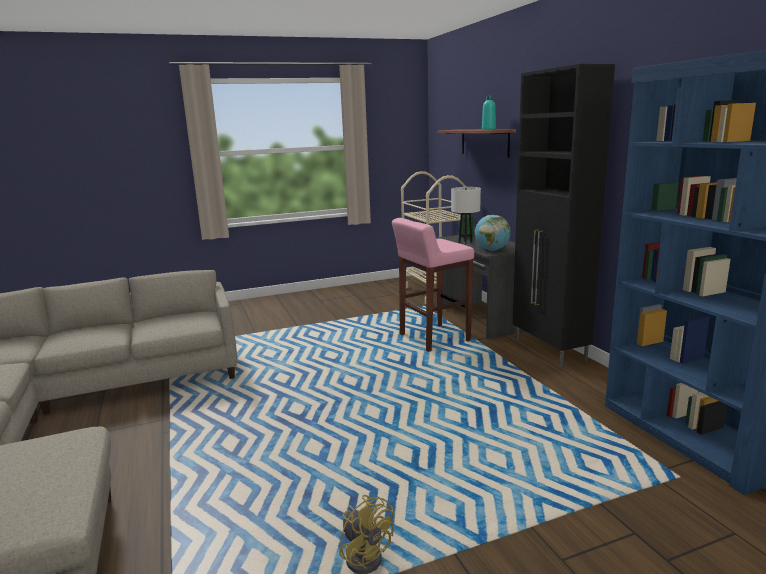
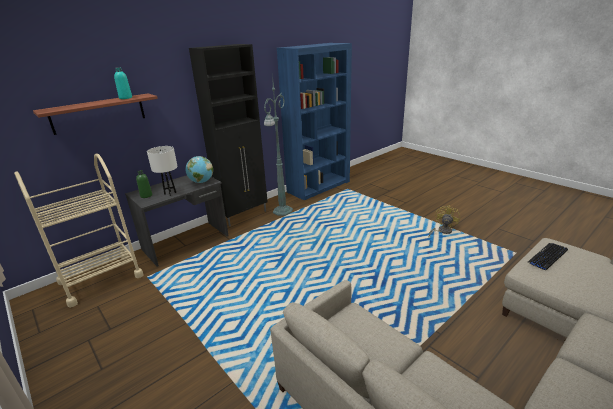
camera: 110 degrees left, 10 degrees up
(53, 475) = (547, 256): none -> keyboard
(433, 338) = (230, 256): pink stool -> none
(554, 379) = (282, 211): none -> green floor lamp

